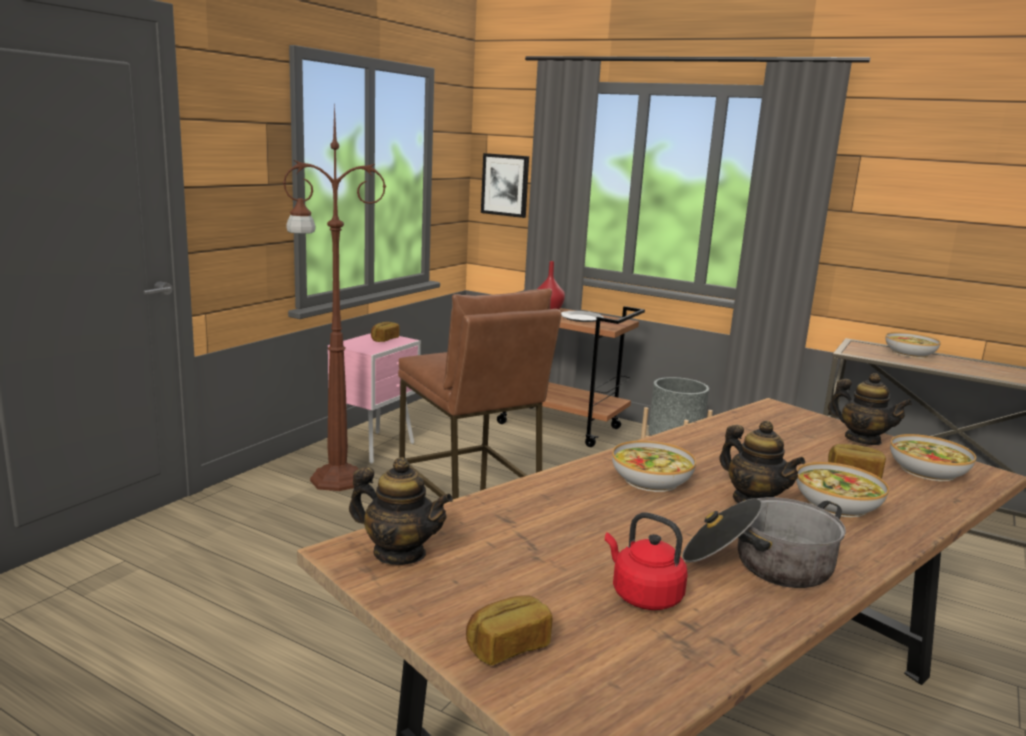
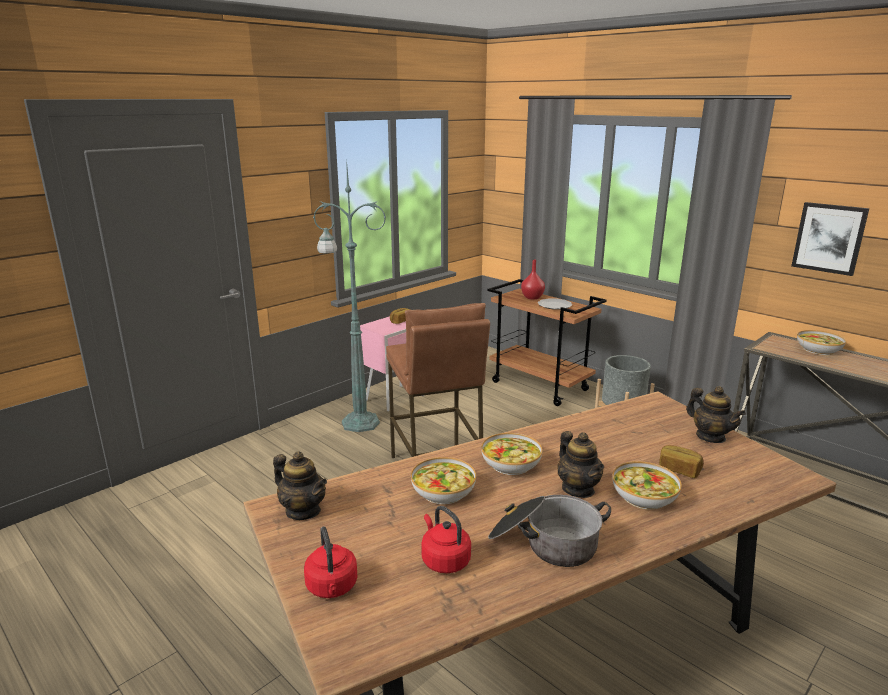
camera: 15 degrees right, 5 degrees up
(334, 479) = (358, 422): brown floor lamp -> green floor lamp
(505, 185) = (508, 195): picture -> picture (829, 238)
(507, 646) = (332, 588): bread -> red kettle
(927, 470) = (746, 470): bowl -> bowl (442, 491)

